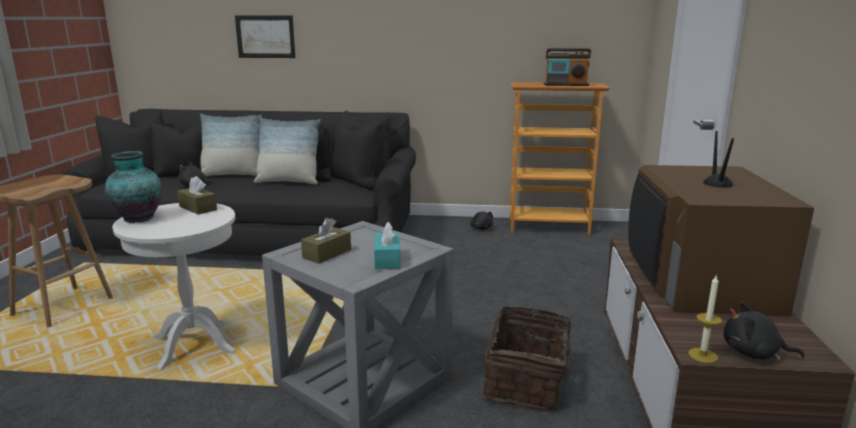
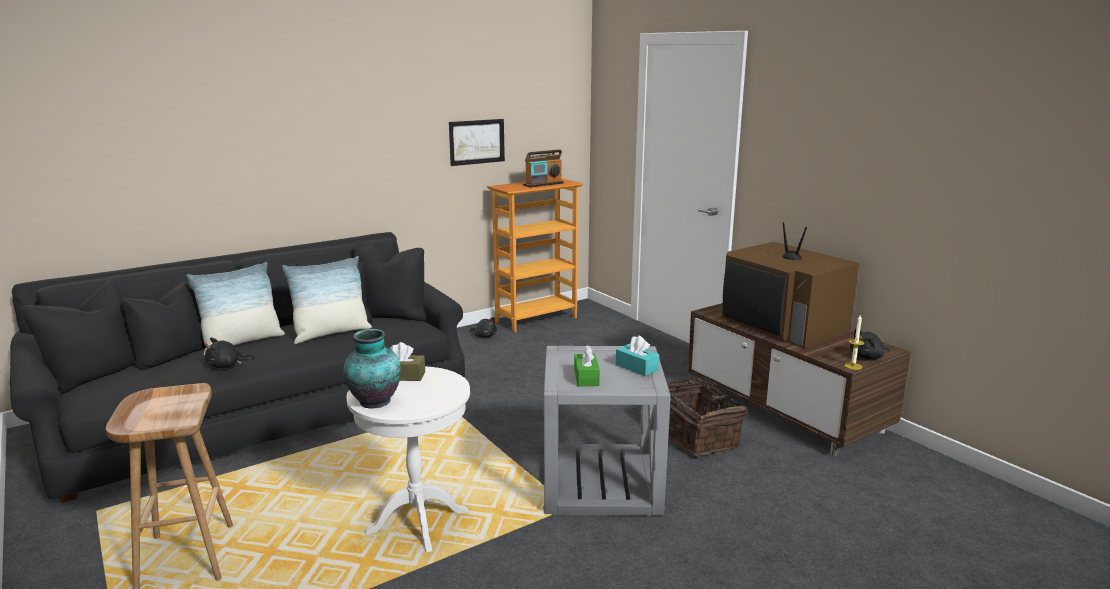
camera: 40 degrees left, 0 degrees up
(265, 36) = (209, 163): picture -> picture (477, 142)
(327, 254) = (586, 377): brown tissue box -> green tissue box

